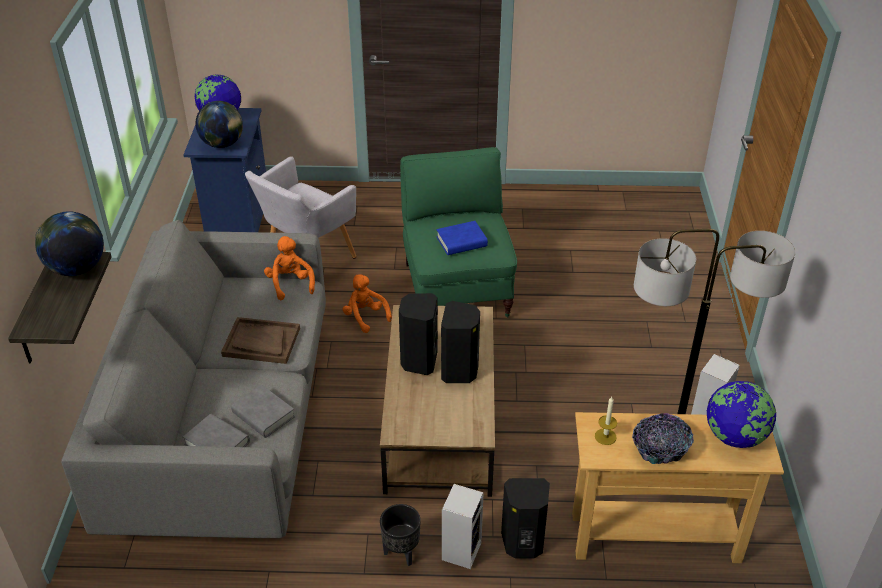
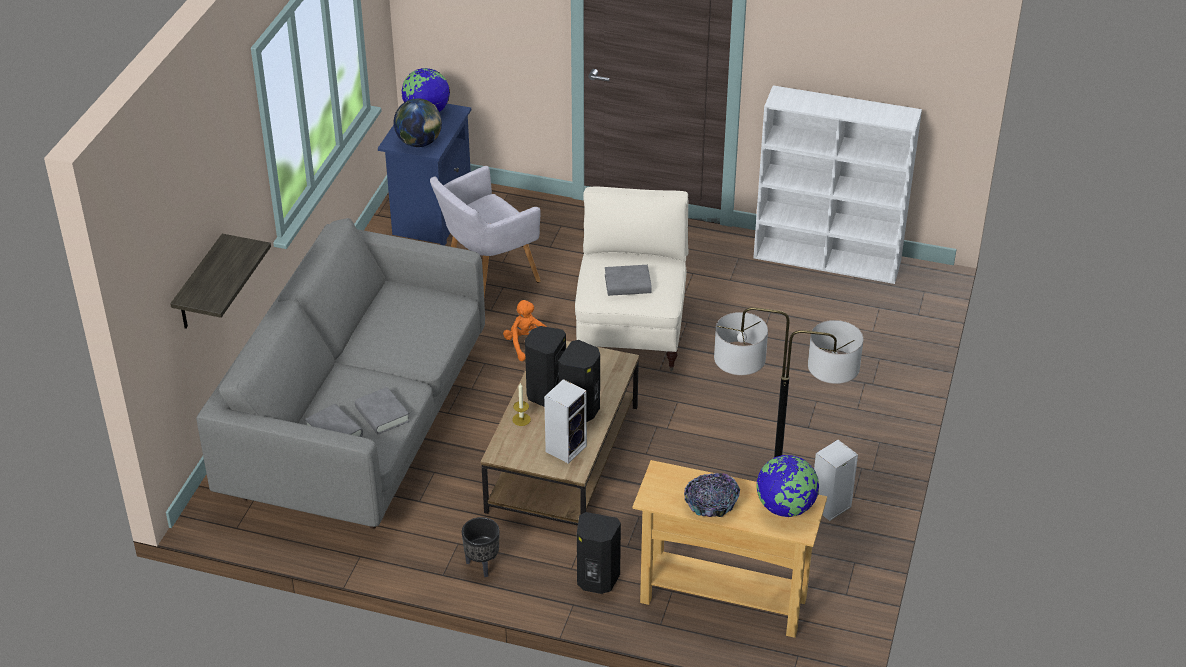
camera: 15 degrees right, 0 degrees up
(77, 269) = (238, 253): globe -> none
(261, 342) = (401, 349): brown tray -> none
(290, 284) = (446, 298): orange plush toy -> none
(457, 288) = (632, 331): green armchair -> beige armchair
(461, 242) = (627, 284): blue book -> grey book
(461, 550) = (537, 573): speaker -> speaker (566, 447)
(598, 198) = (828, 260): none -> white bookcase
(605, 436) = (667, 485): candle -> candle (521, 419)

